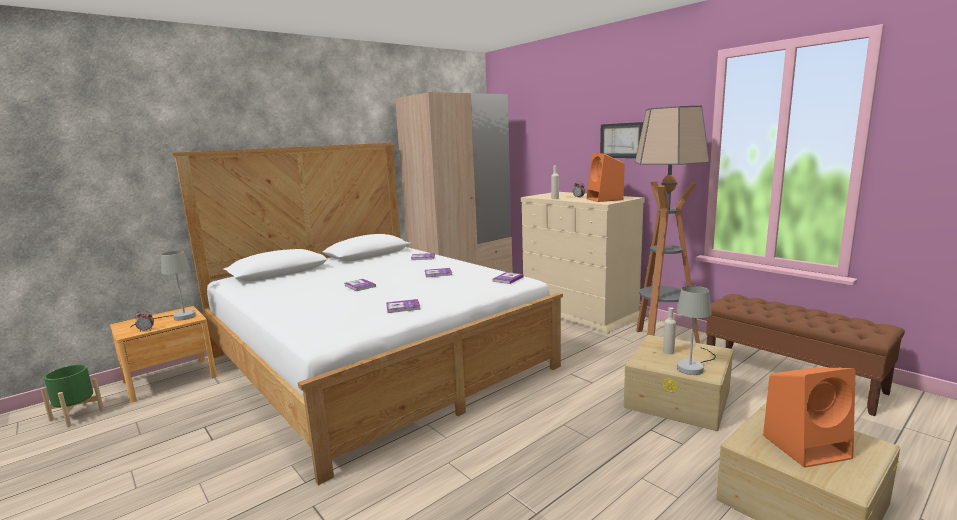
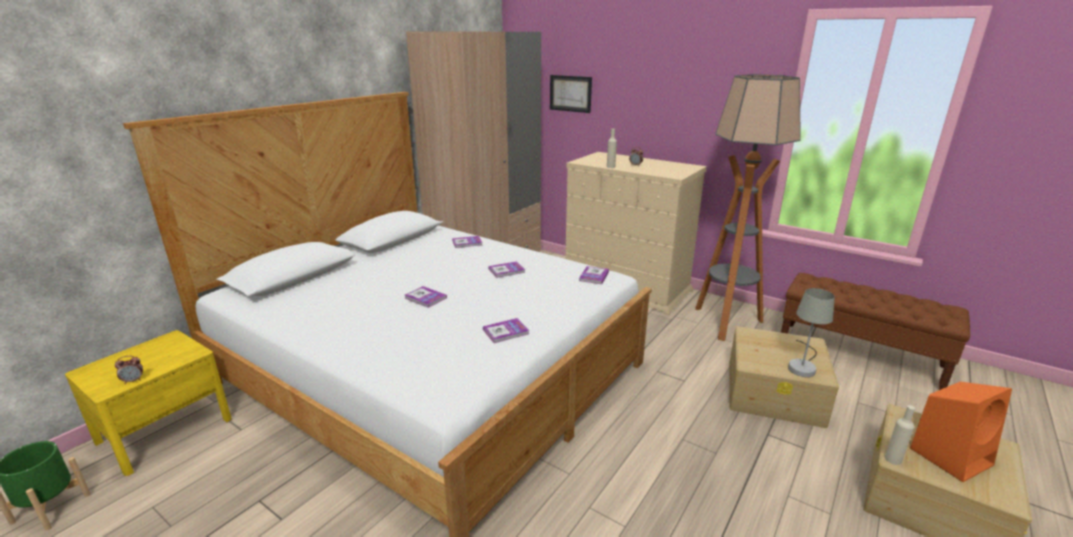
camera: 15 degrees left, 10 degrees up
(170, 379) = (165, 430): brown nightstand -> yellow nightstand
(177, 318) = (167, 353): grey table lamp -> none
(605, 199) = (669, 170): orange speaker -> none
(621, 140) = (681, 99): picture -> picture (570, 93)
(668, 352) = (769, 348): beige bottle -> beige bottle (893, 459)

